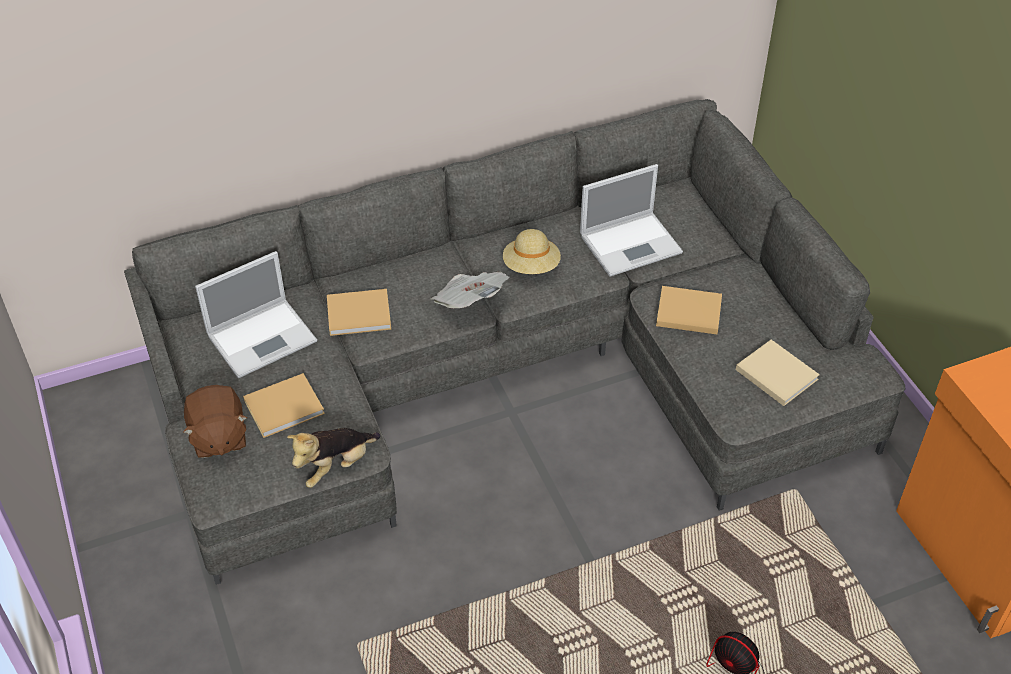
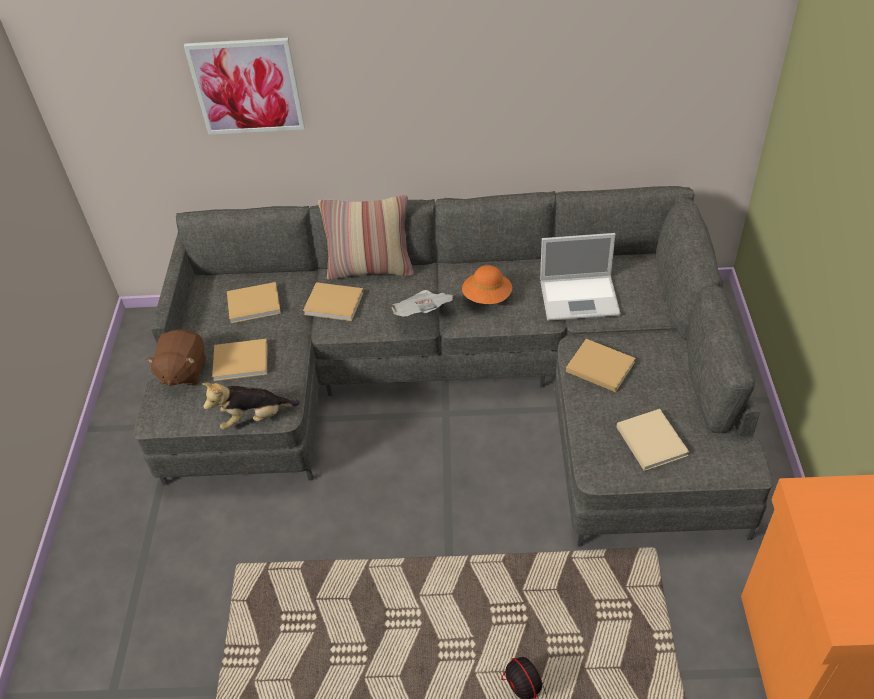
camera: 25 degrees right, 0 degrees up
(217, 75) = (247, 86): none -> picture
(263, 337) = (255, 304): laptop -> beige book
(380, 265) = (371, 269): none -> pillow
(531, 266) = (487, 297): beige hat -> orange hat

